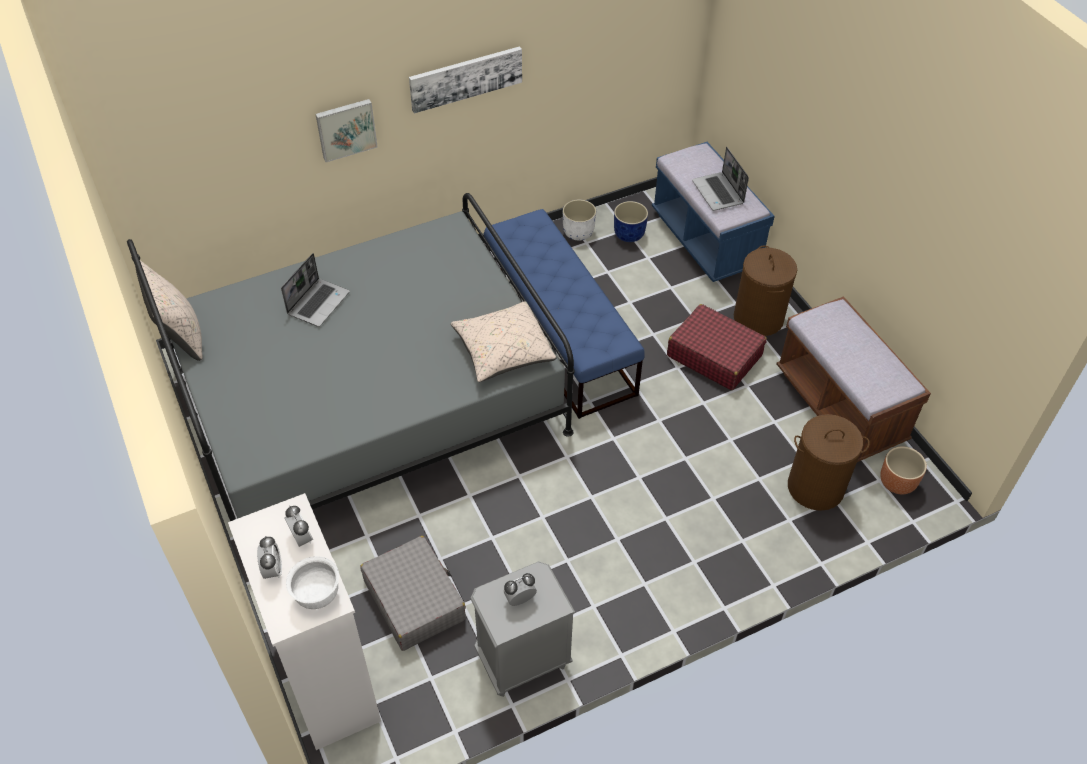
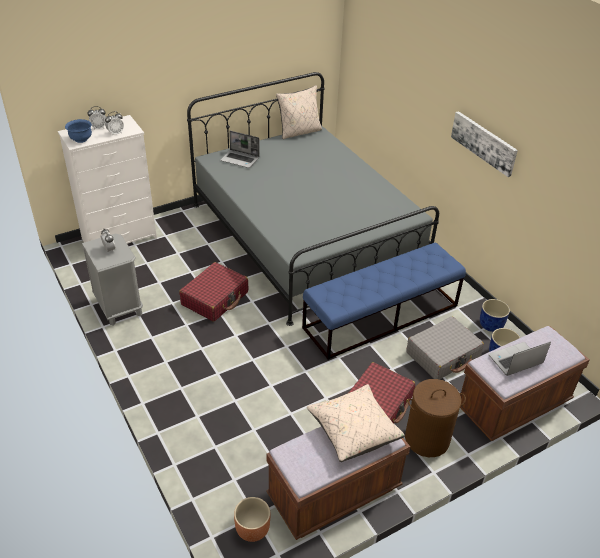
camera: 85 degrees right, 10 degrees down
(317, 595) = (81, 139): white bowl -> blue bowl
(318, 303) = (332, 170): laptop -> laptop (240, 159)
(346, 129) = (424, 115): picture -> none
(414, 599) = (164, 264): grey suitcase -> grey suitcase (443, 355)
(503, 351) = (302, 240): beige pillow -> beige pillow (353, 430)
(509, 523) = (215, 298): none -> red suitcase
(578, 232) = (491, 325): white planter -> blue planter
(705, 240) = (513, 405): blue bench -> brown bench
(815, 487) = (246, 466): brown laundry basket -> none

